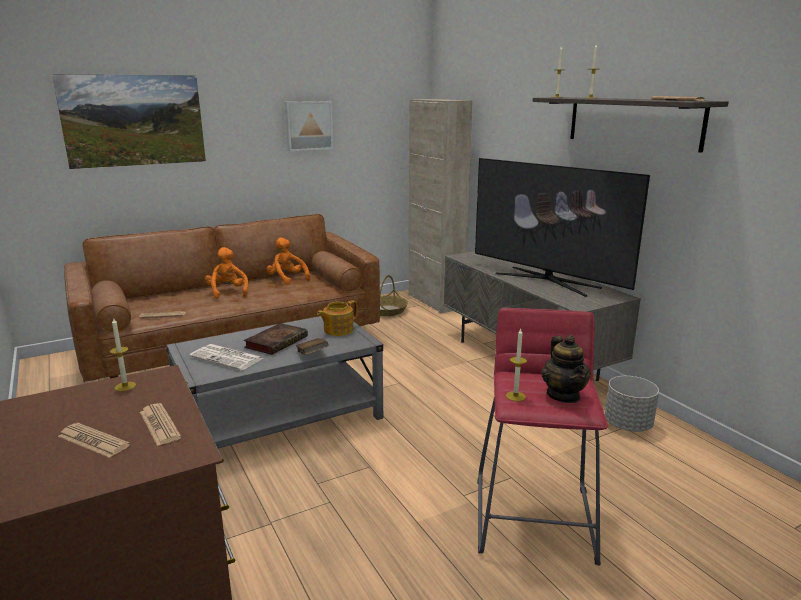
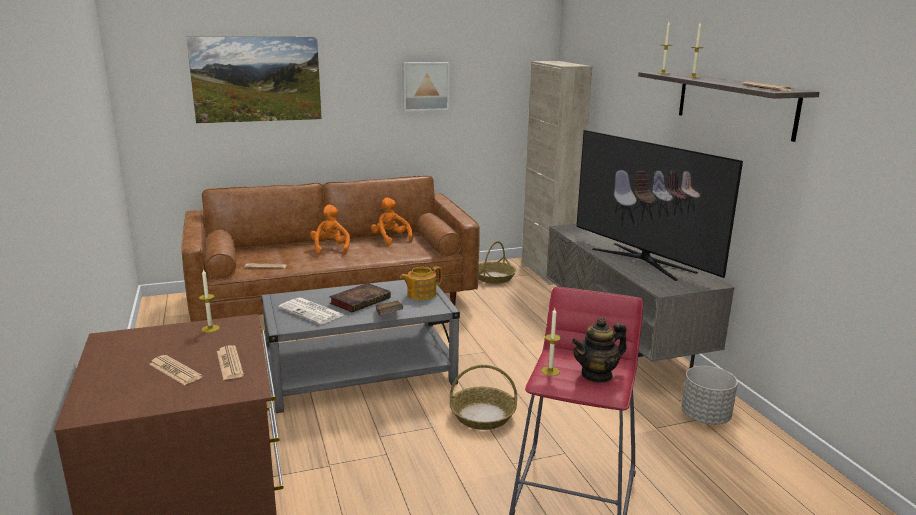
camera: 10 degrees right, 0 degrees up
(418, 448) = (483, 415): none -> basket
(563, 395) = (597, 375): teapot -> teapot turned 60 degrees clockwise

